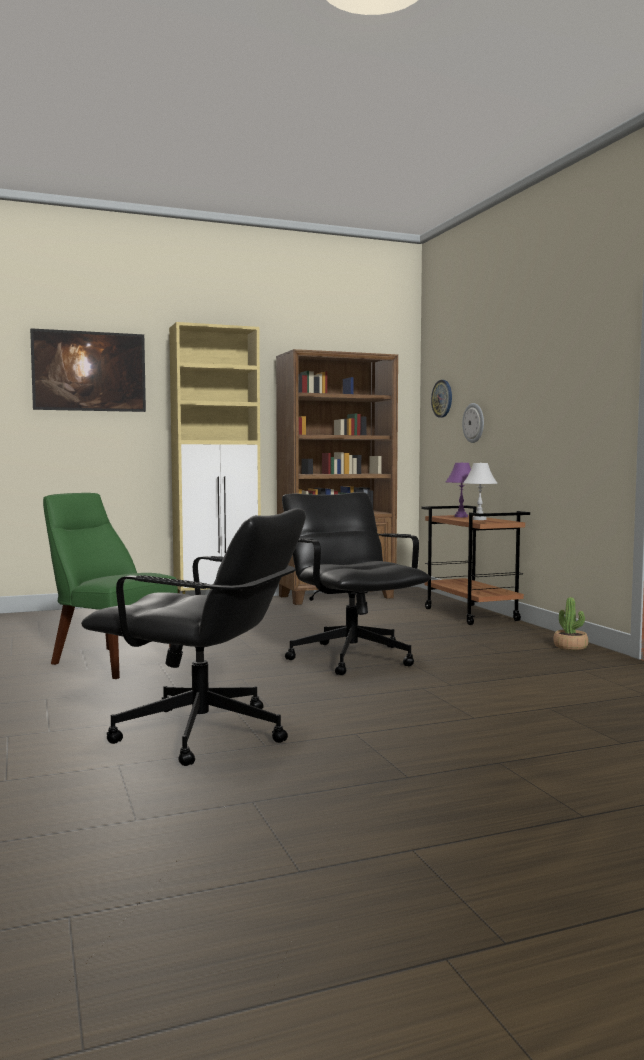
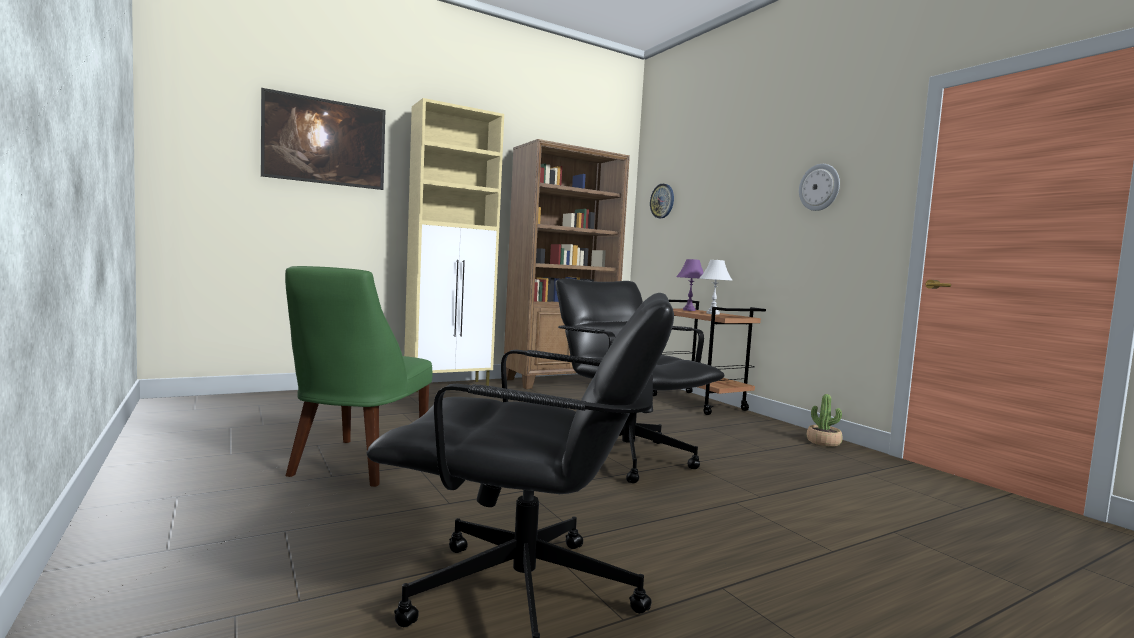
camera: 10 degrees left, 0 degrees up
(109, 661) = (356, 464): green chair -> green chair turned 105 degrees counterclockwise
(474, 423) = (699, 223): wall clock -> wall clock (819, 187)

